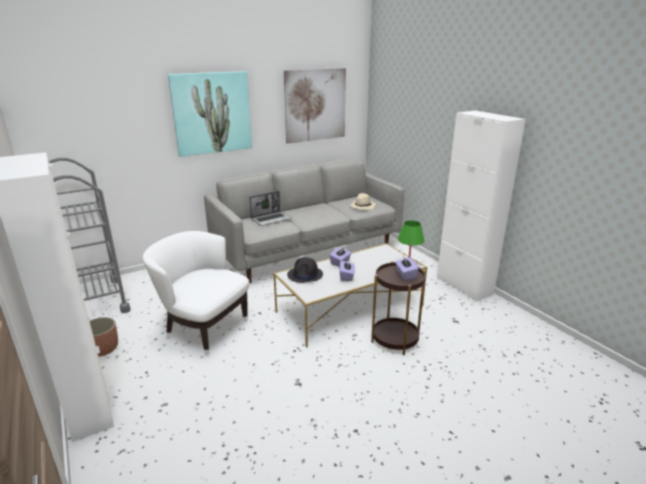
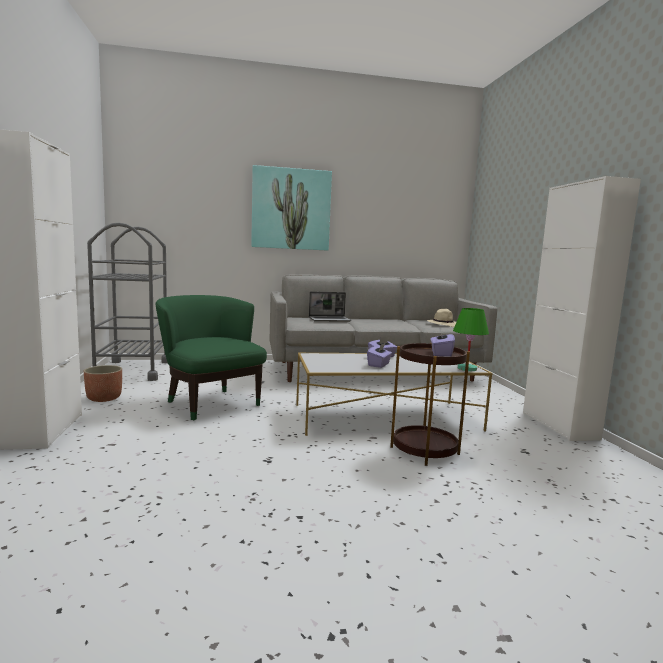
camera: 20 degrees right, 15 degrees down
(204, 329) = (210, 403): white armchair -> green armchair
(305, 275) = (331, 358): black hat -> none
(315, 105) = (406, 217): picture -> none

